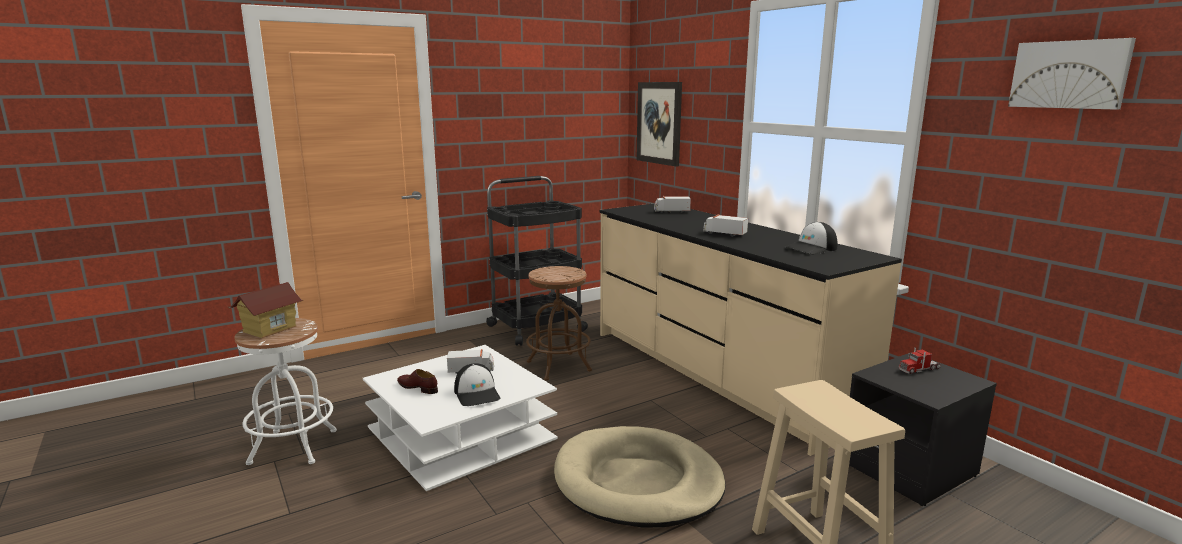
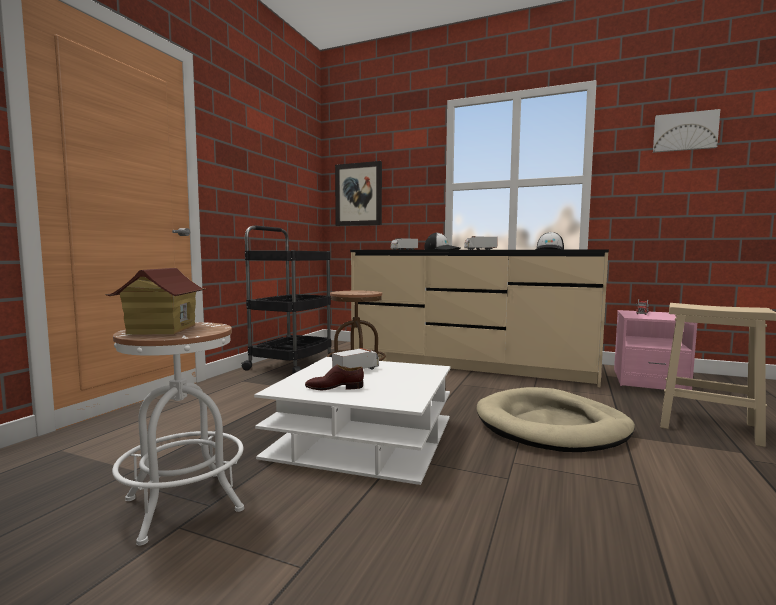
camera: 35 degrees left, 10 degrees down
(477, 393) = (400, 380): cap -> cap (442, 249)
(909, 469) = (649, 381): black nightstand -> pink nightstand

